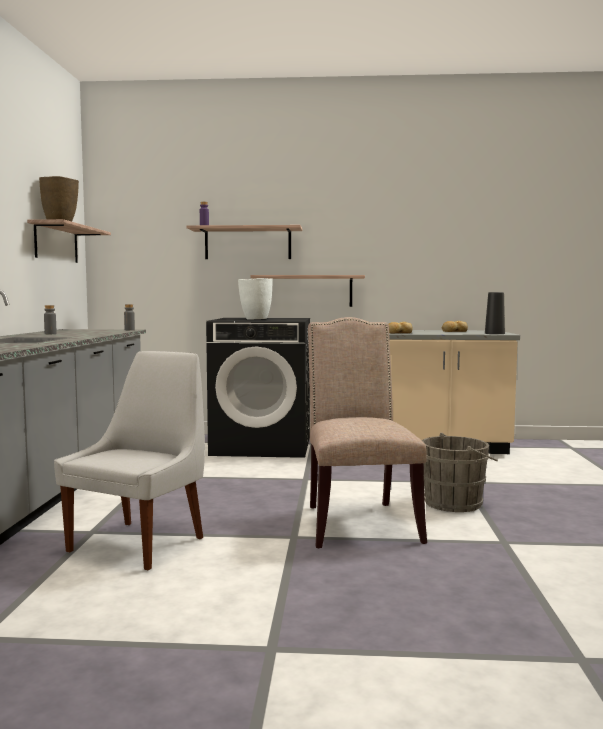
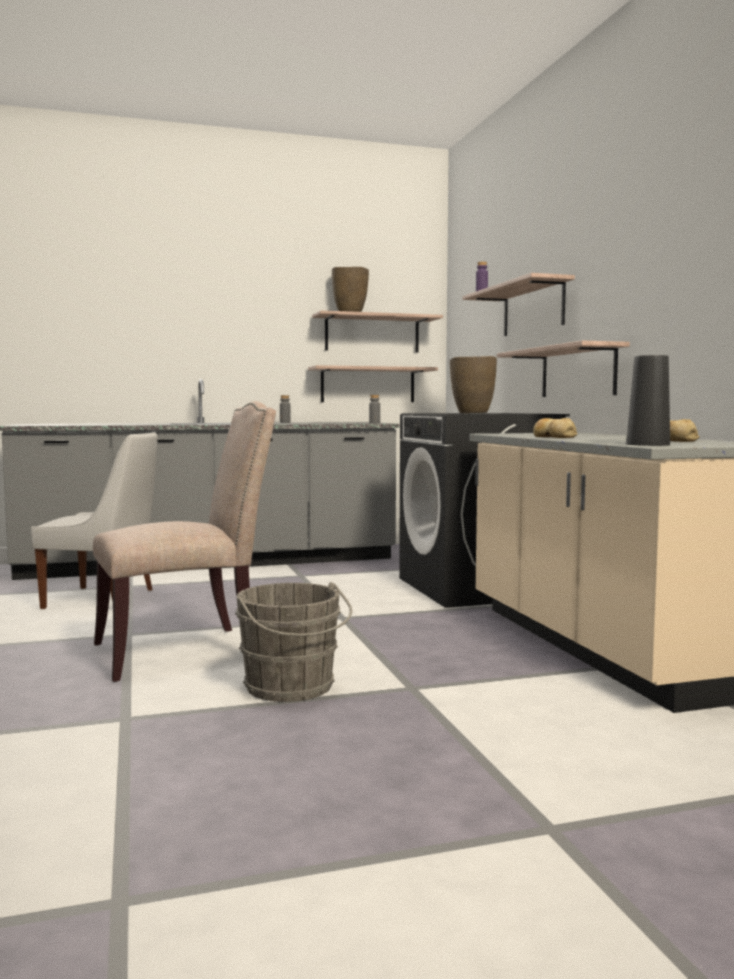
camera: 70 degrees right, 0 degrees up
(56, 293) = (368, 385): none -> shelf
(255, 319) = (472, 413): white vase -> brown vase

